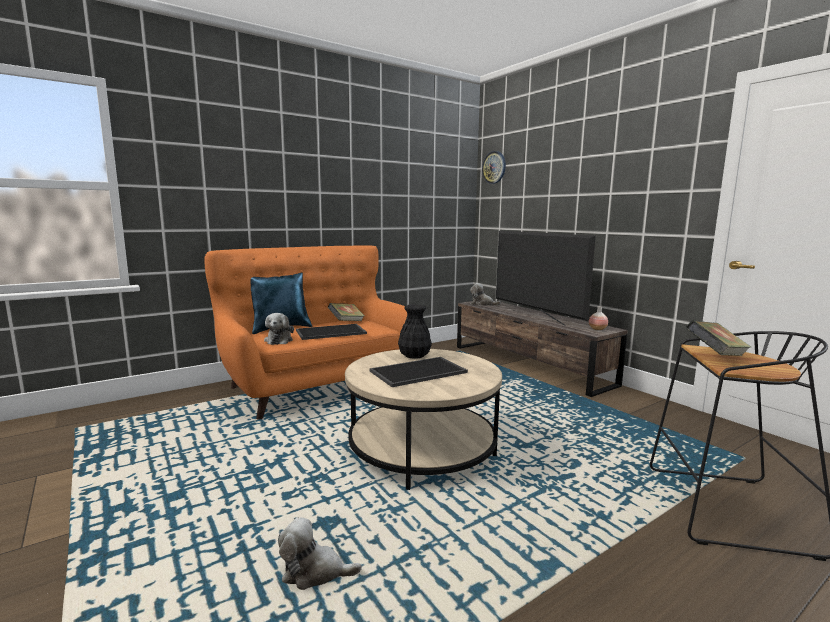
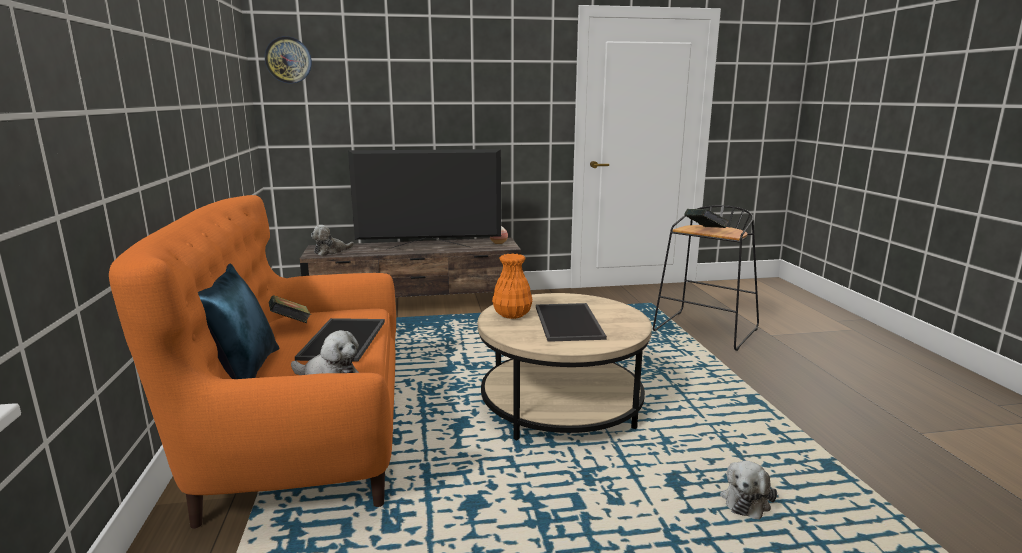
camera: 65 degrees left, 5 degrees up
(414, 356) = (512, 315): black vase -> orange vase

